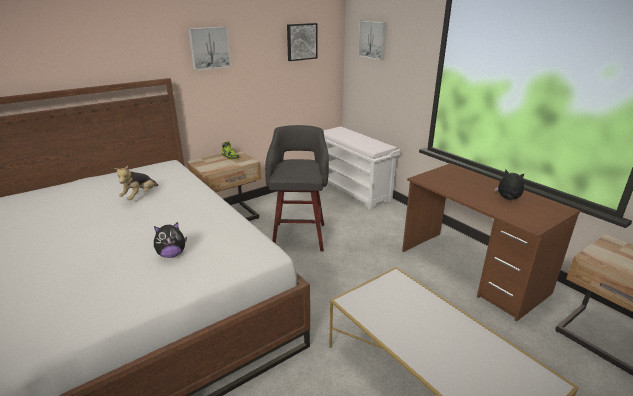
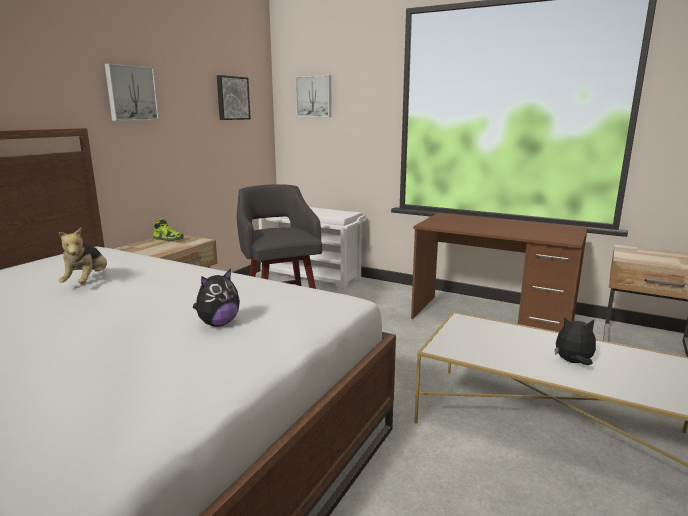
camera: 25 degrees left, 10 degrees down
(507, 199) = (523, 228): plush toy -> plush toy (573, 362)

